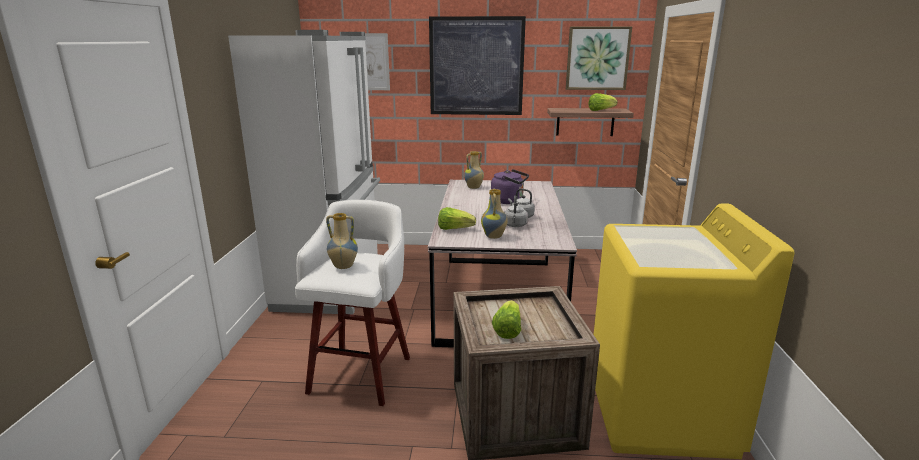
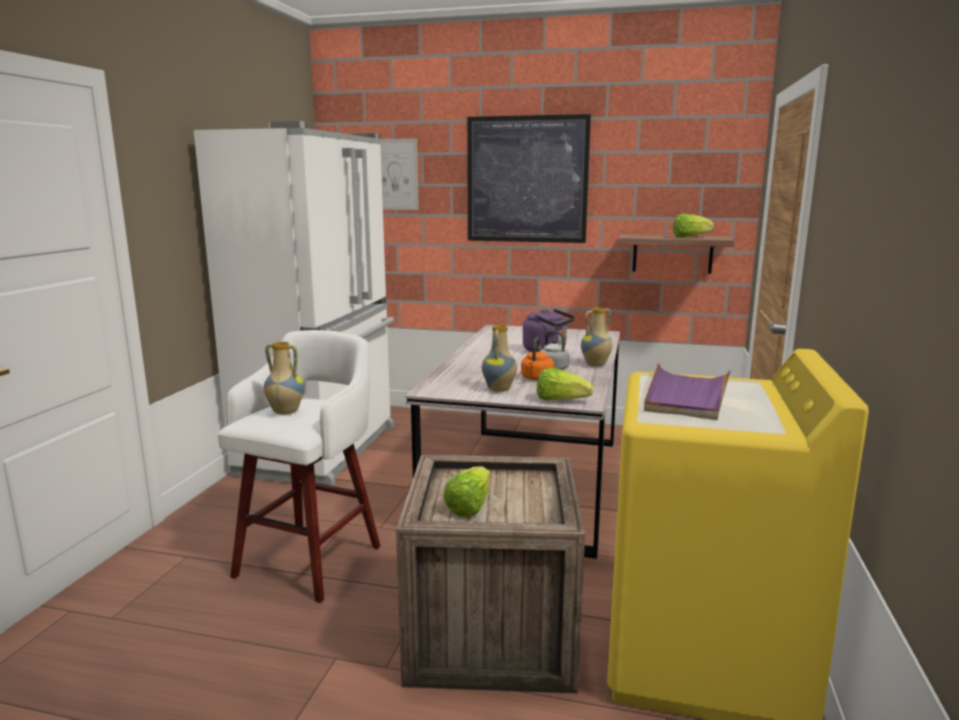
camera: 10 degrees right, 5 degrees down
(454, 229) = (453, 378): lettuce -> lettuce (560, 400)
(474, 188) = (510, 334): vase -> vase (596, 365)
(515, 225) = (536, 379): grey kettle -> orange kettle
(597, 58) = (688, 168): picture -> none
(656, 242) = (686, 395): none -> purple tray

